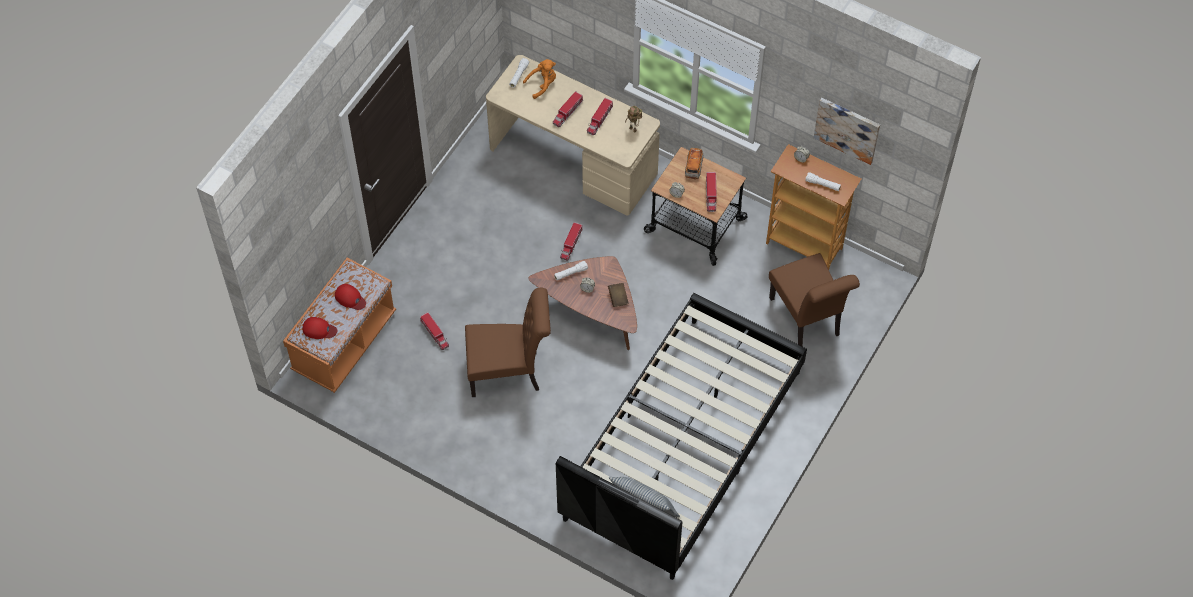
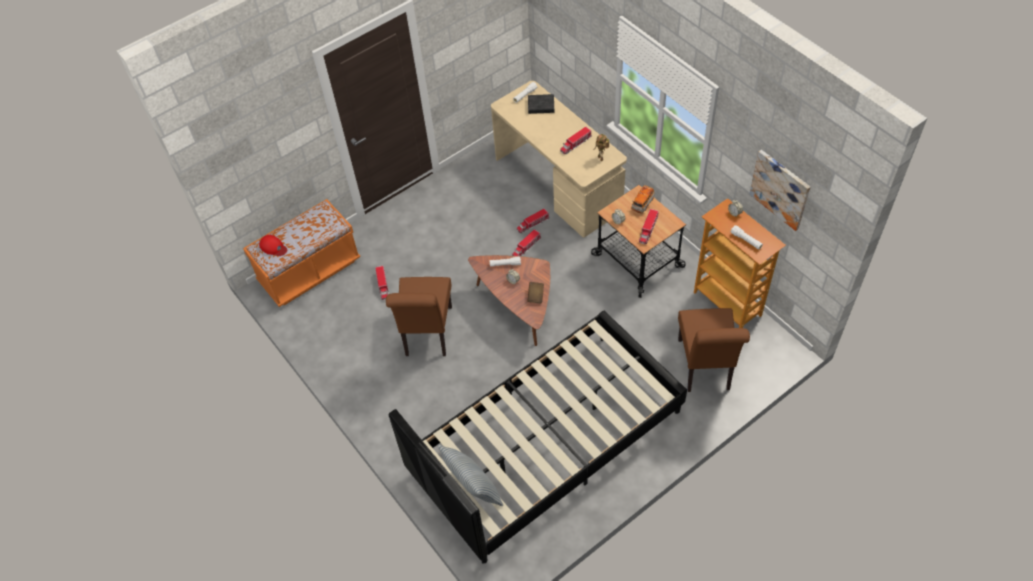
camera: 25 degrees right, 5 degrees down
(350, 298) = (310, 230): red cap -> none
(509, 373) = (427, 334): brown chair -> brown chair turned 75 degrees clockwise
(542, 84) = (541, 106): orange plush toy -> black book
(567, 112) = (551, 132): toy truck -> toy truck (533, 224)

